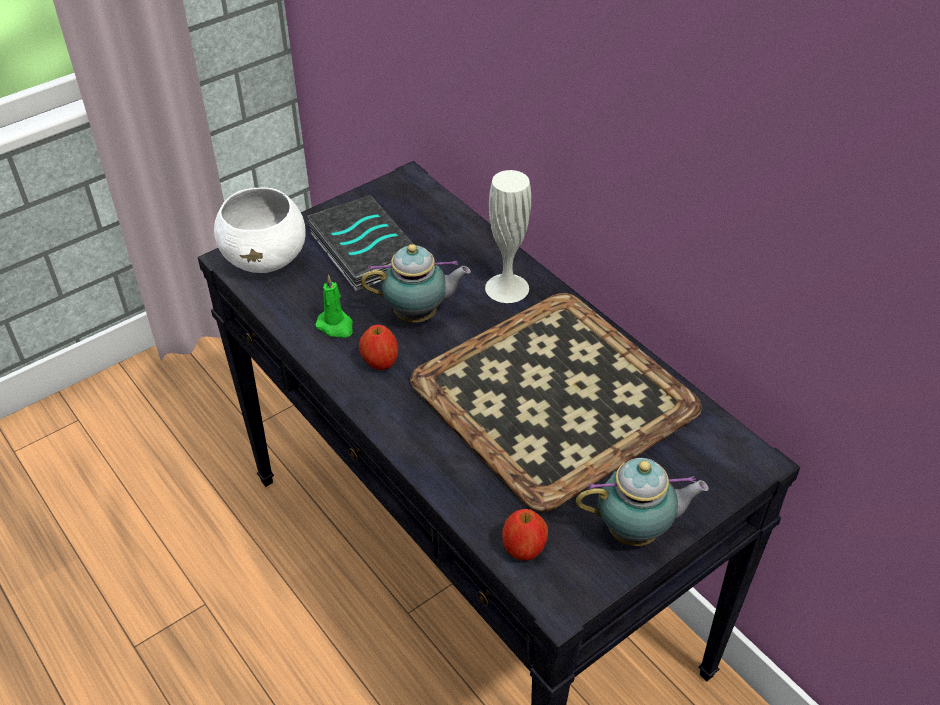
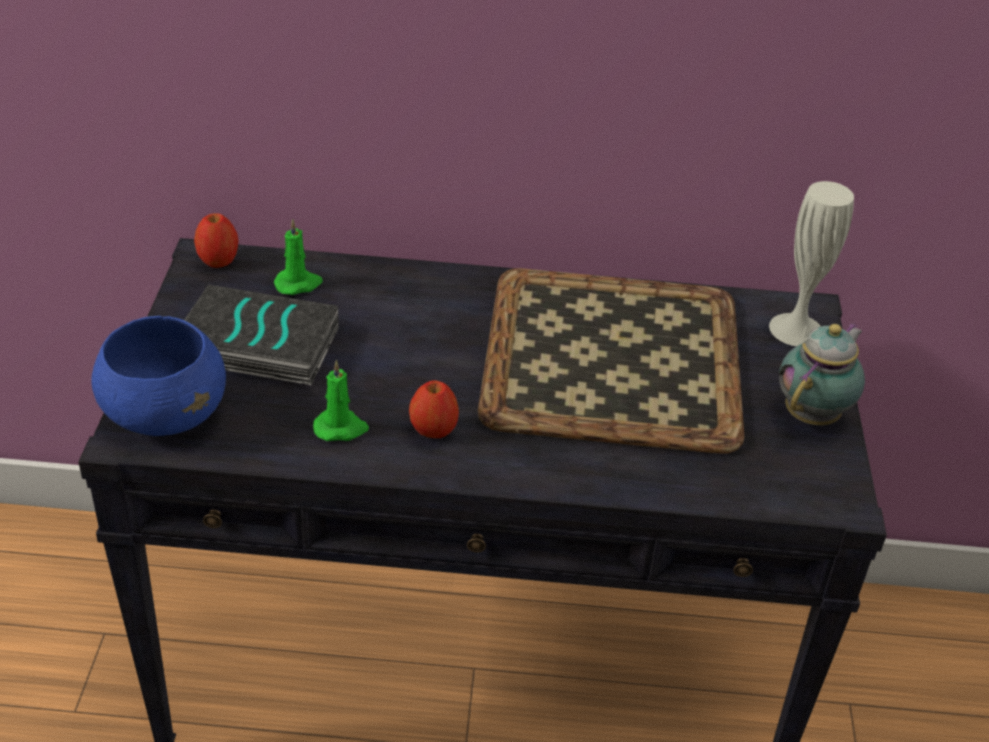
camera: 50 degrees left, 5 degrees down
(266, 258) = (165, 414): white bowl -> blue bowl
(419, 315) = (404, 368): teapot -> none
(435, 226) = (298, 284): none -> green candle
(507, 288) = (445, 298): white vase -> white vase (796, 329)
(523, 549) = (765, 487): apple -> apple (218, 260)

